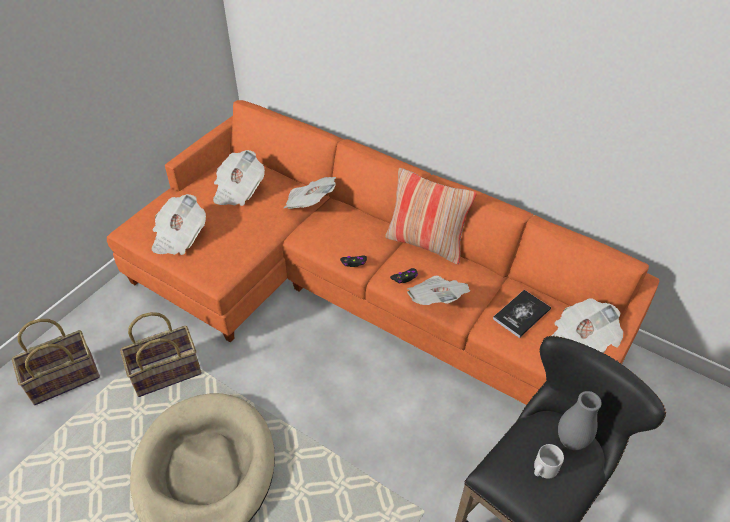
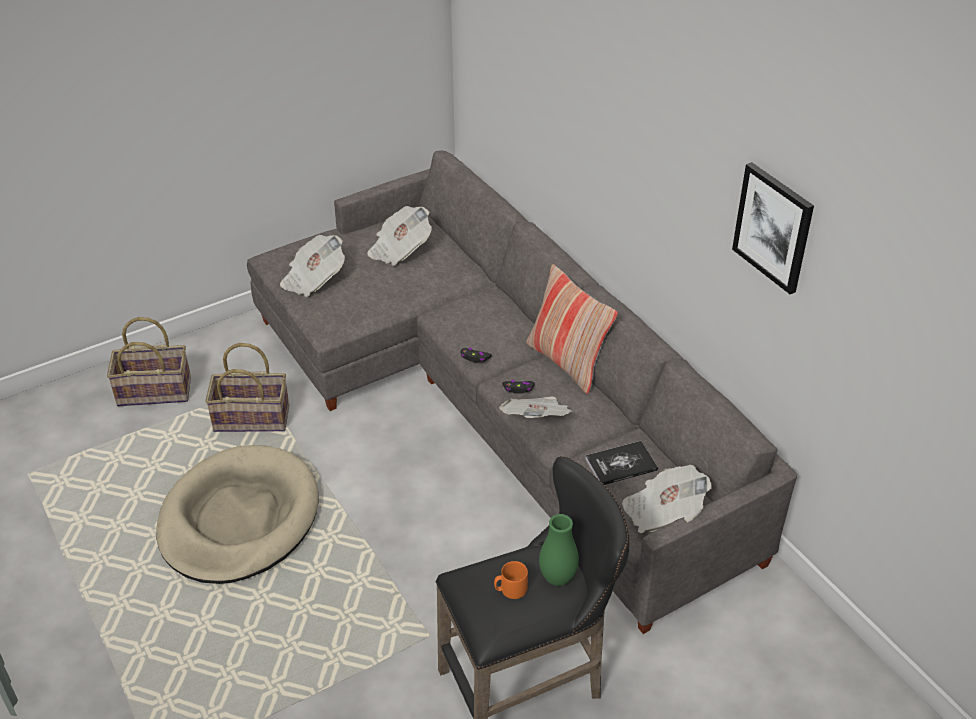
camera: 25 degrees right, 5 degrees down
(310, 203) = (467, 284): newspaper -> none
(356, 287) = (496, 400): orange sofa -> grey sofa
(543, 469) = (510, 590): grey mug -> orange mug
(571, 441) = (557, 578): grey vase -> green vase
(636, 85) = (773, 227): none -> picture

